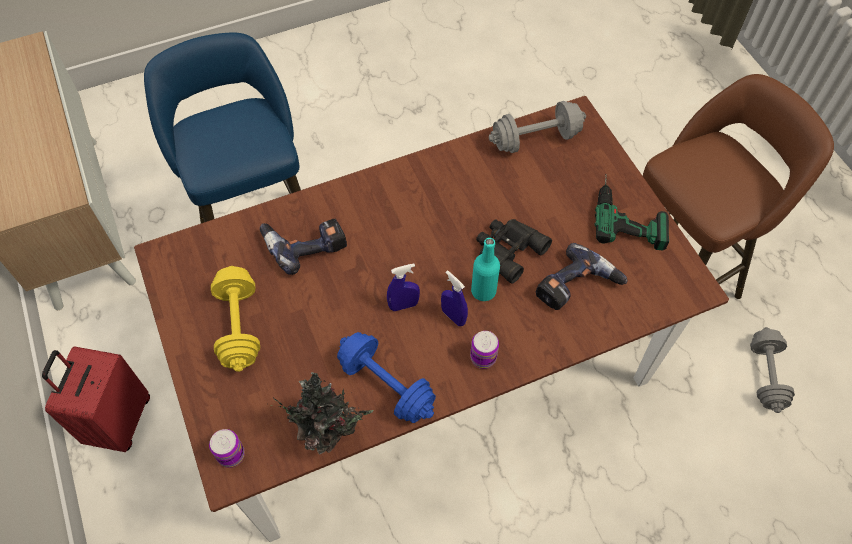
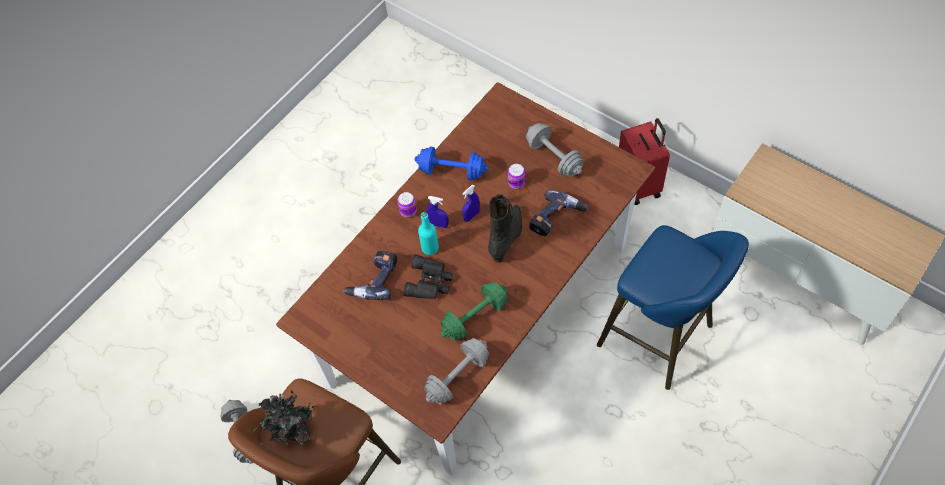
camera: 155 degrees right, 0 degrees up
(231, 455) = (506, 104): can -> can (516, 183)
(239, 326) = (554, 157): yellow dumbbell -> grey dumbbell
(329, 433) = (465, 136): potted plant -> potted plant (296, 433)
(380, 253) = (507, 238): none -> black boot
(480, 185) = (474, 317): none -> green dumbbell
(629, 214) = (363, 350): power drill -> none

